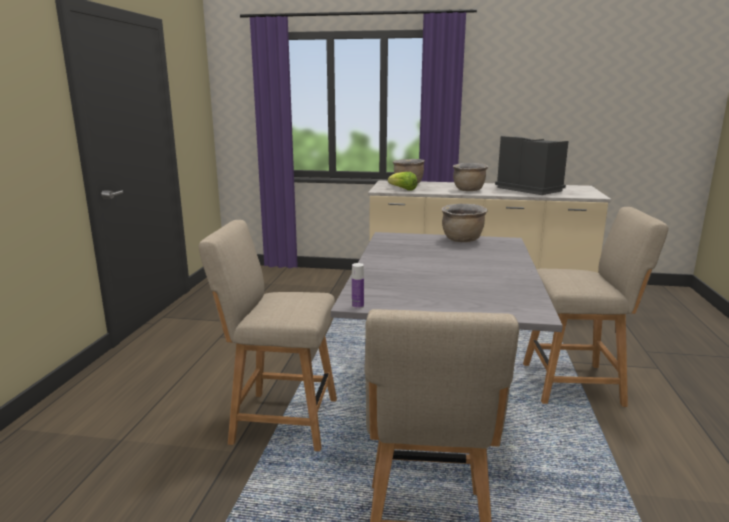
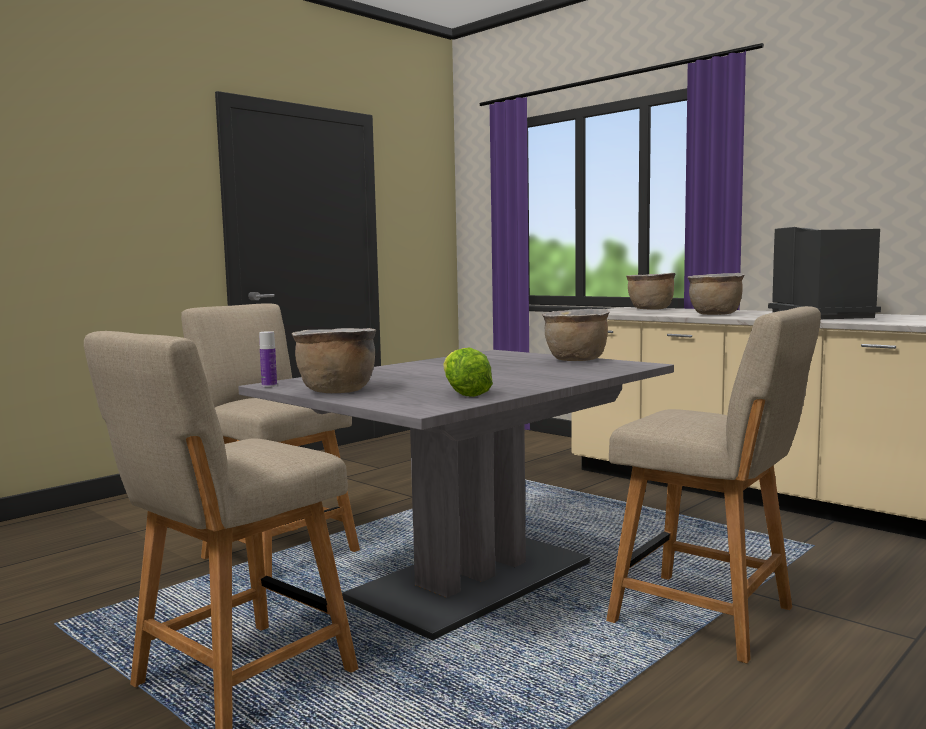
camera: 35 degrees right, 10 degrees down
(403, 189) = (620, 312): lettuce -> lettuce (464, 393)
(426, 304) = (336, 391): none -> brown cooking pot

